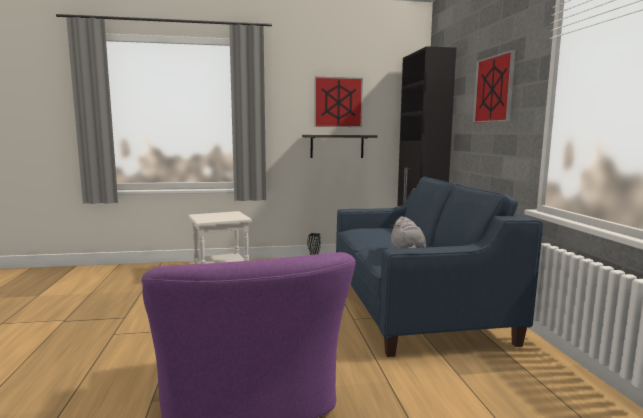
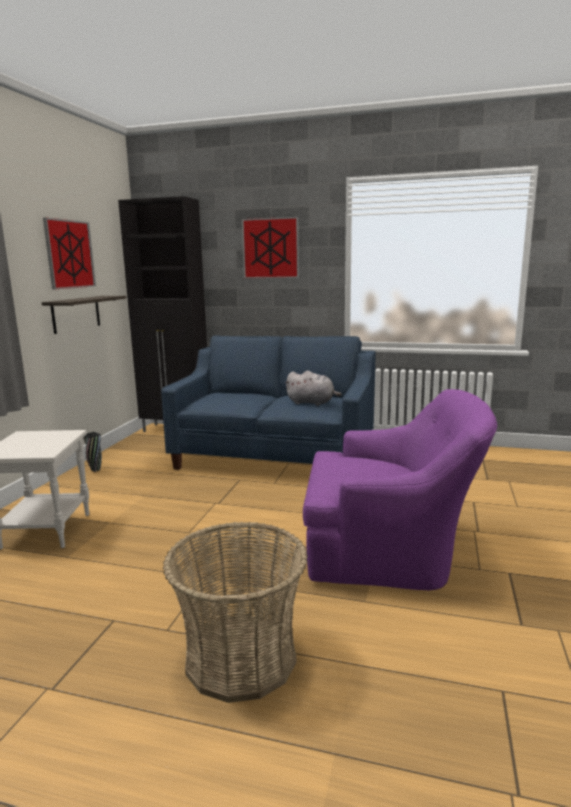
camera: 65 degrees left, 5 degrees up
(79, 363) = (241, 657): none -> basket

